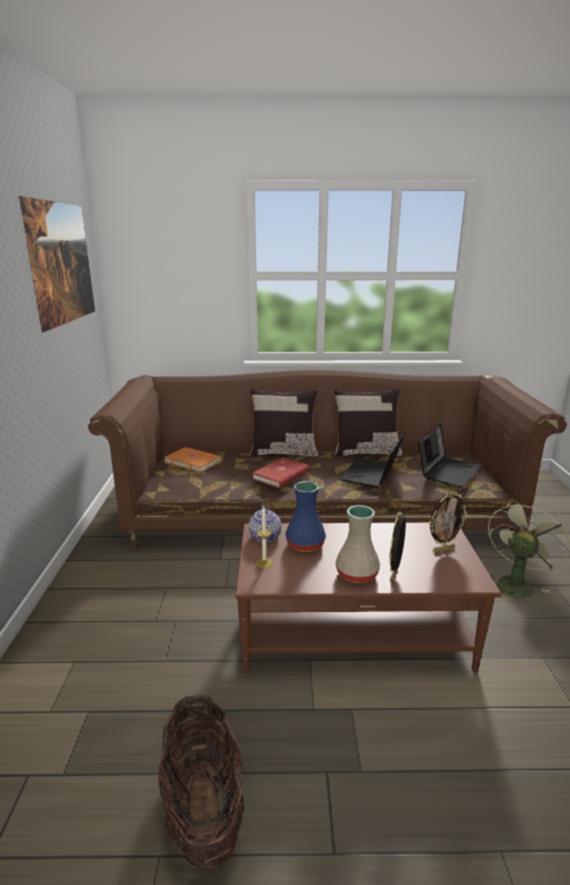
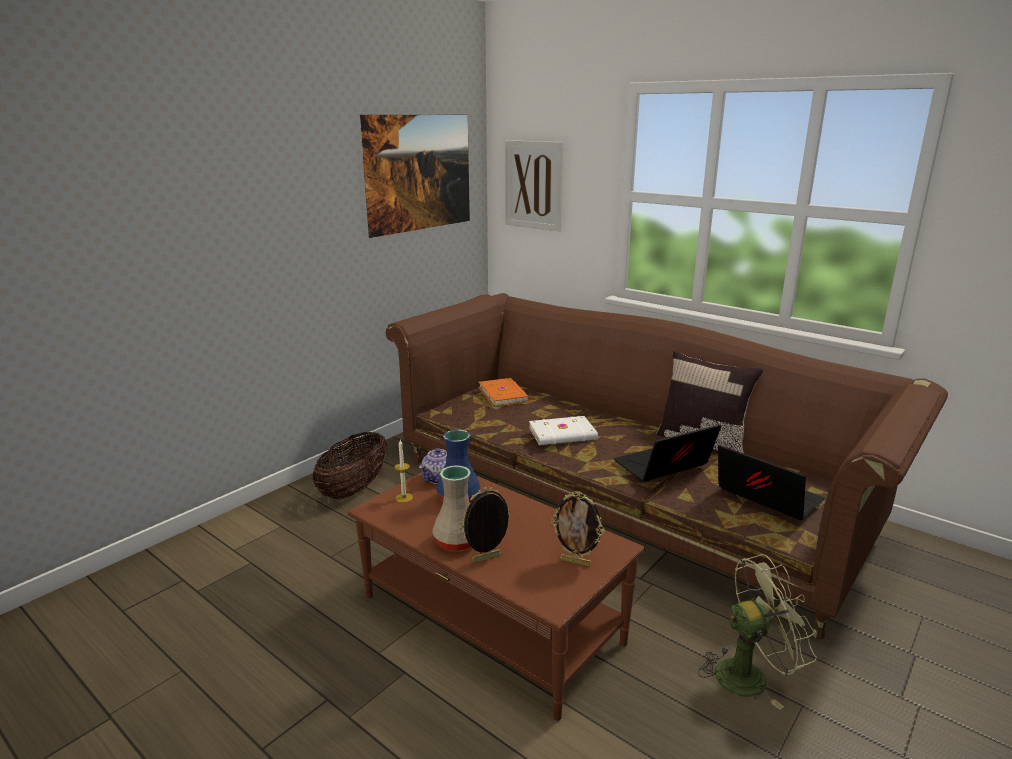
camera: 40 degrees right, 0 degrees up
(155, 273) = (533, 185): none -> picture
(204, 807) = (234, 663): basket -> basket (354, 489)
(282, 475) = (563, 434): red book -> white book
(284, 453) = (607, 413): pillow -> none
(447, 471) = (765, 497): laptop -> laptop turned 120 degrees counterclockwise

